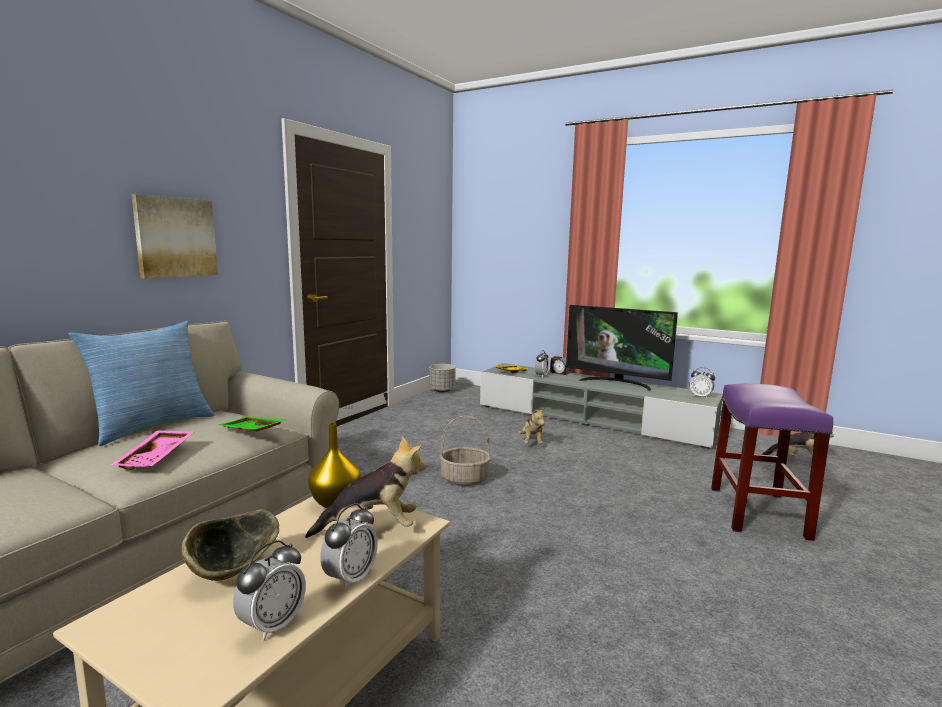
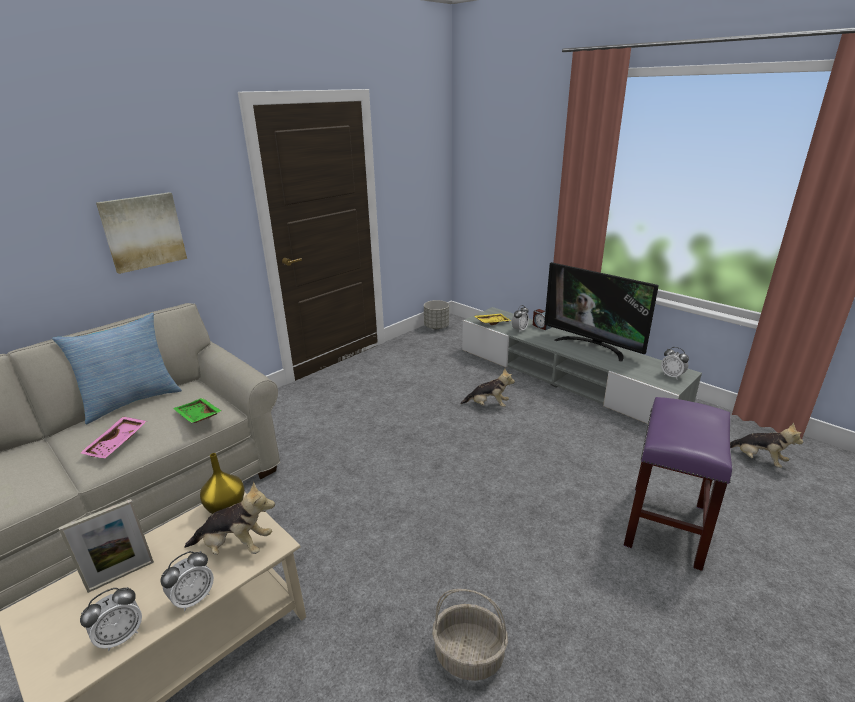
camera: 15 degrees right, 15 degrees up
(233, 571) = (121, 576): bowl -> picture frame
(464, 479) = (403, 446): basket -> basket (468, 656)
(531, 442) = (488, 405): plush toy -> plush toy turned 90 degrees counterclockwise

